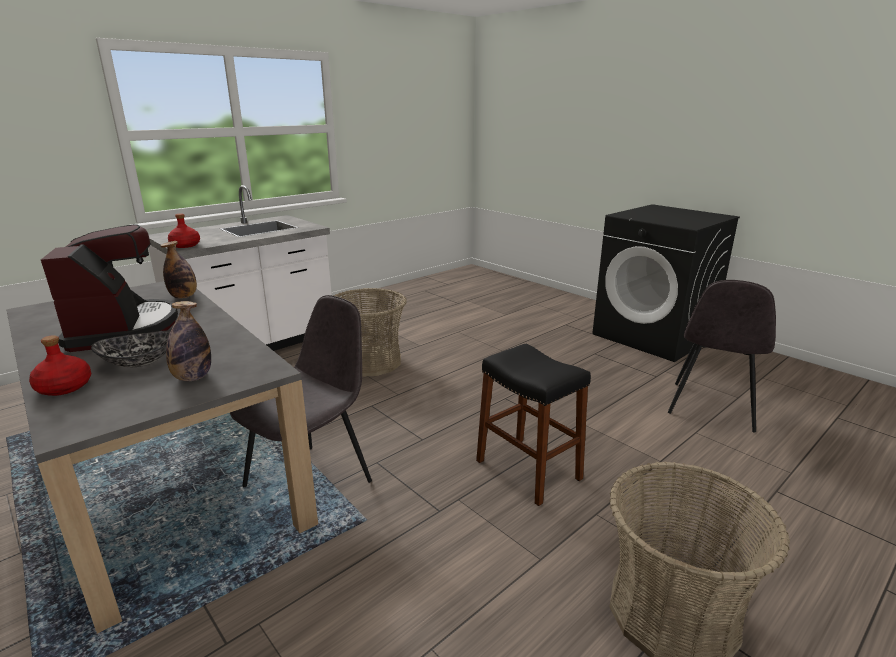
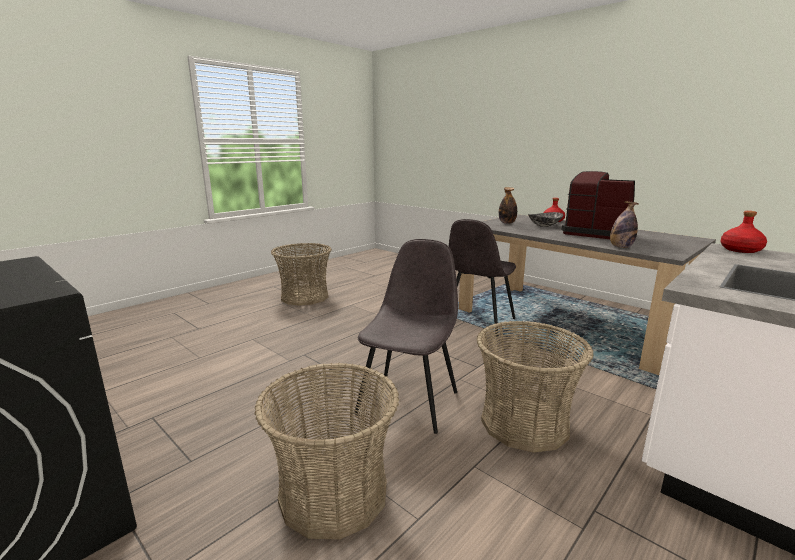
camera: 175 degrees right, 5 degrees down
(123, 329) = (596, 233): coffee machine -> coffee machine turned 150 degrees clockwise
(501, 339) = (333, 493): none -> basket
(528, 470) = (346, 331): black stool -> none
(711, 408) = (150, 379): grey chair -> grey chair (409, 401)

